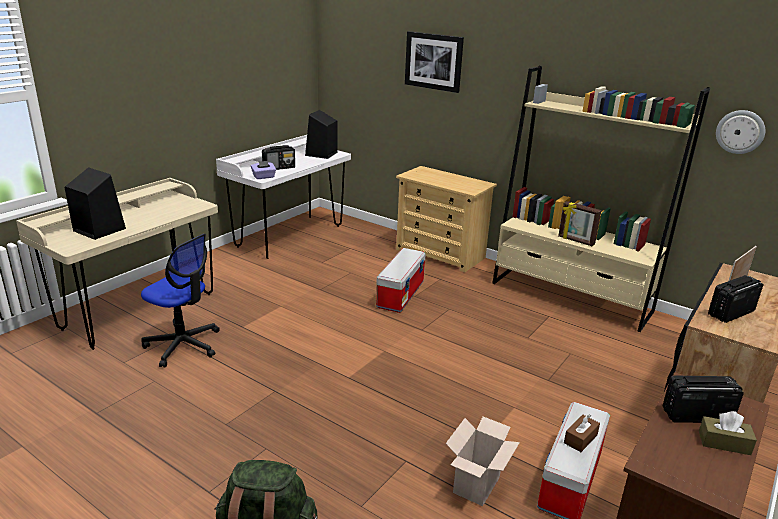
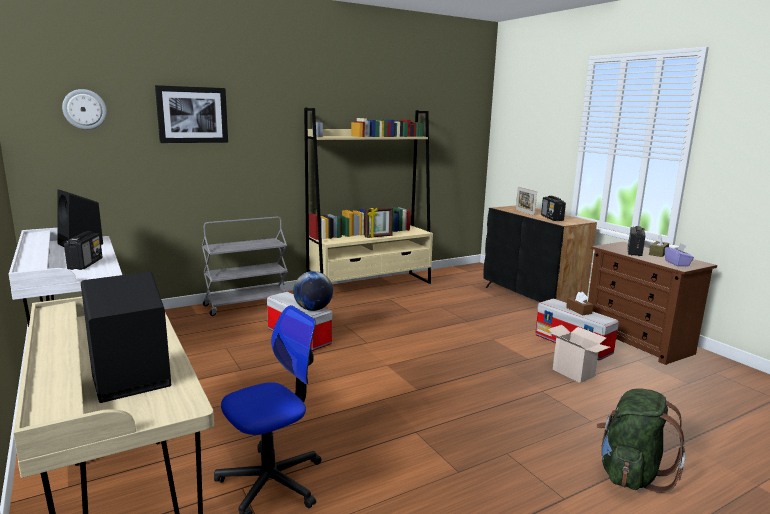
camera: 65 degrees left, 10 degrees down
(264, 177) = (103, 273): purple tissue box -> purple tissue box (677, 263)
(393, 272) = (313, 309): none -> globe
(440, 254) = (247, 304): beige dresser -> grey cart
(740, 132) = (434, 136): wall clock -> wall clock (84, 109)

